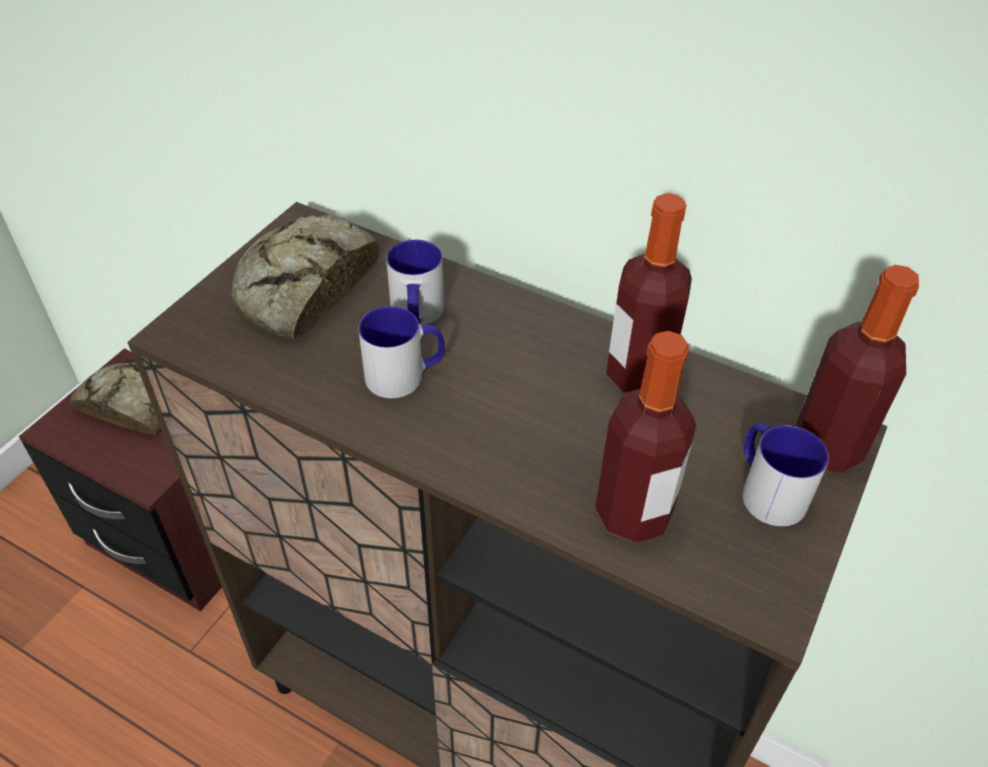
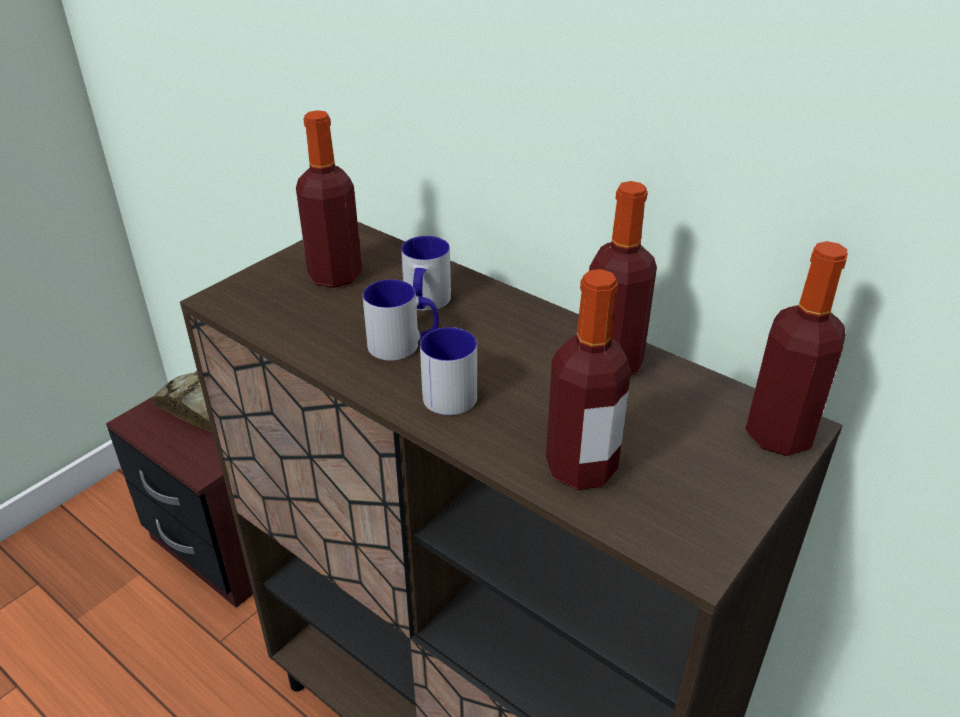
camera: 10 degrees right, 10 degrees down
(303, 287) = (335, 275): bread -> bottle
(766, 490) = (712, 462): mug -> mug (447, 390)

